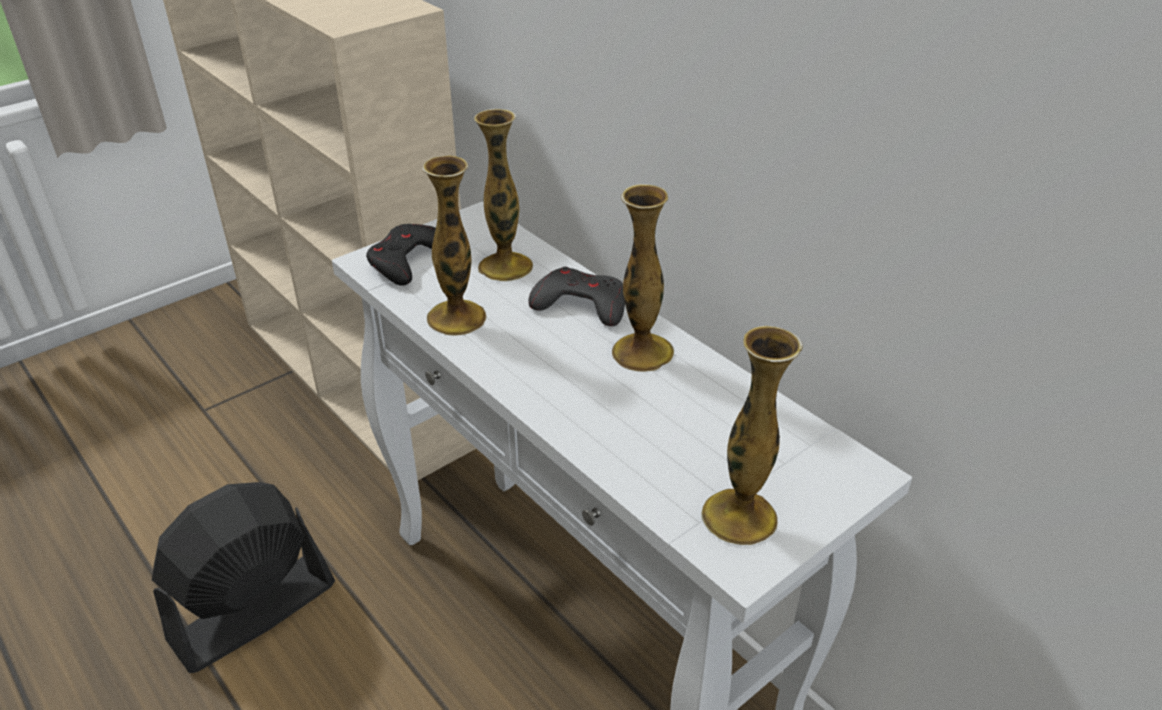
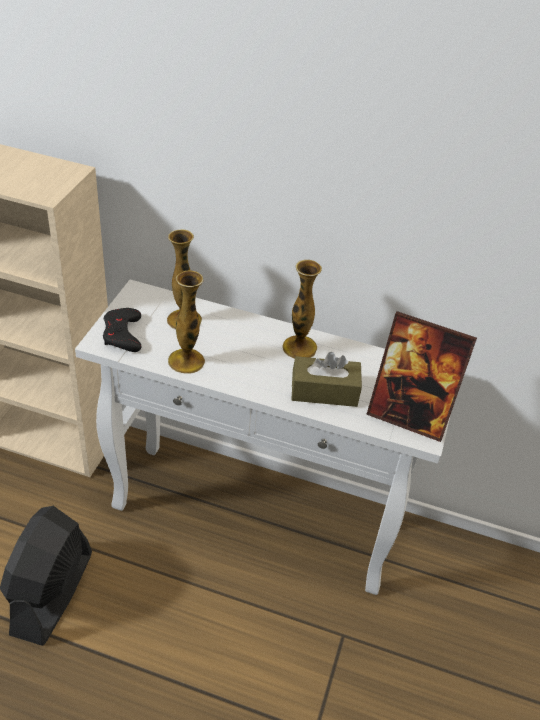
camera: 35 degrees left, 5 degrees up
(580, 304) = (245, 330): grey game controller -> none
(624, 426) = (324, 391): none -> brown tissue box
(739, 517) = (408, 416): vase -> picture frame

